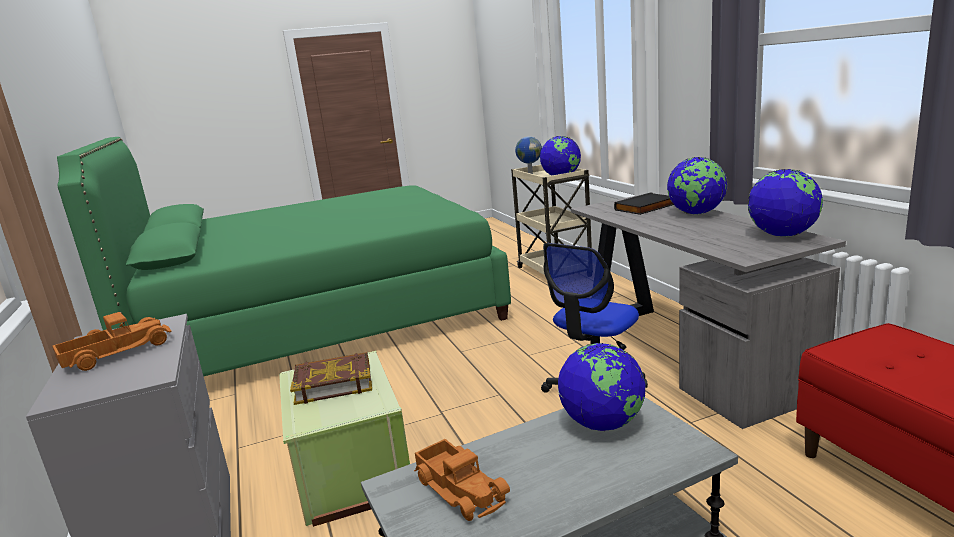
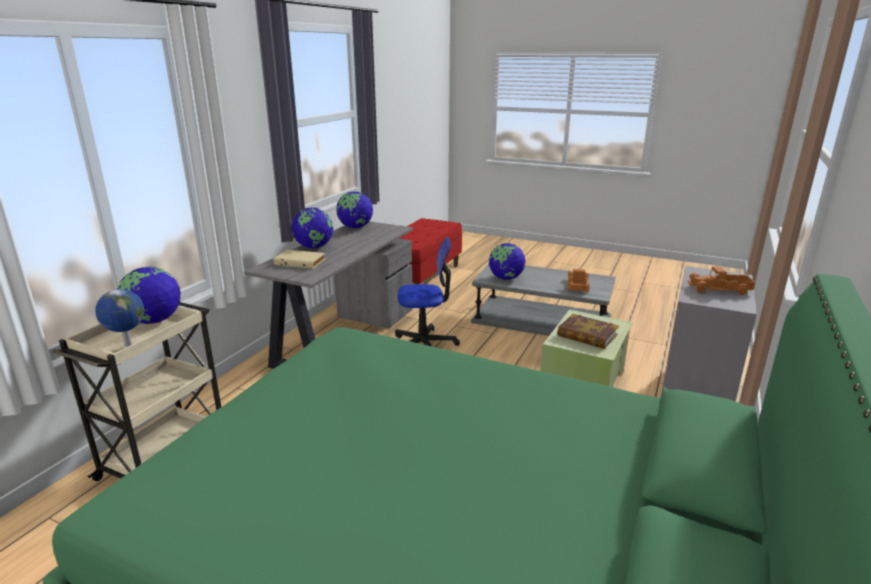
camera: 135 degrees left, 5 degrees up
(646, 207) = (301, 261): black book -> beige book

